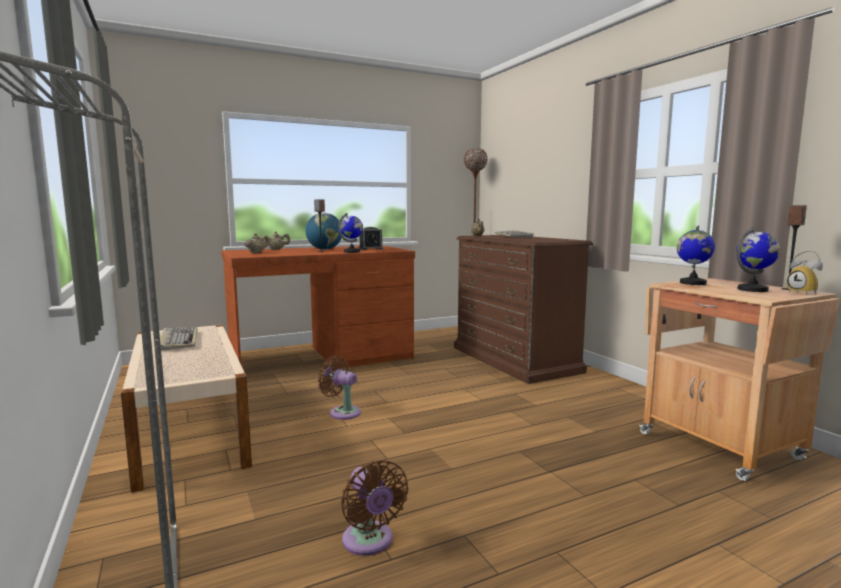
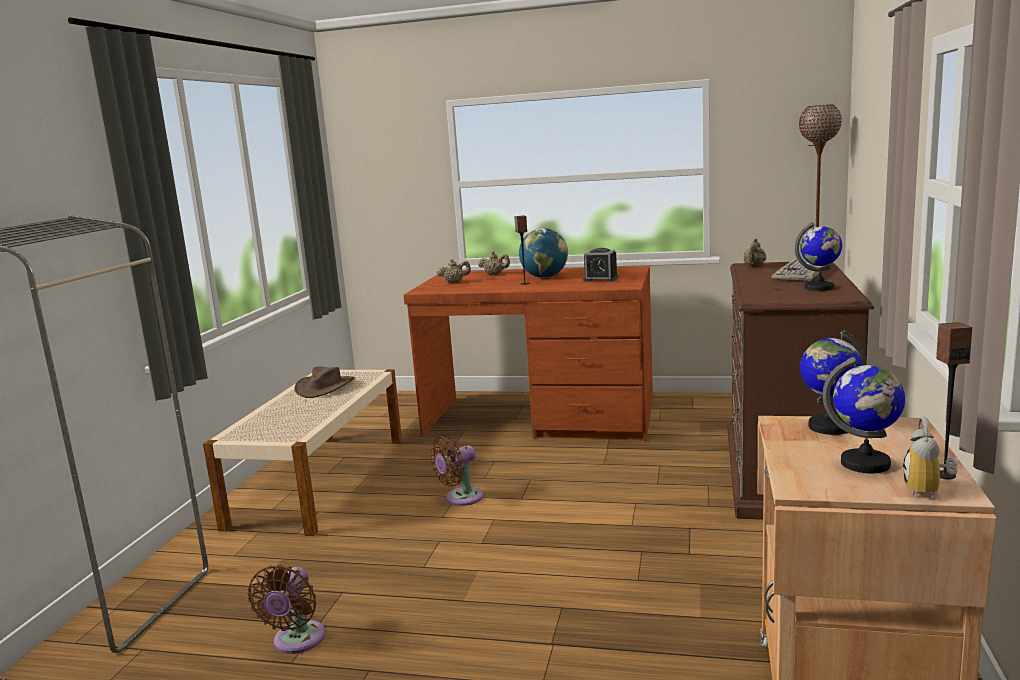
camera: 40 degrees right, 5 degrees up
(178, 340) = (325, 387): keyboard -> brown hat
(342, 412) = (460, 498): brown fan -> brown fan turned 105 degrees counterclockwise
(352, 252) = (555, 287): globe -> globe (819, 288)

